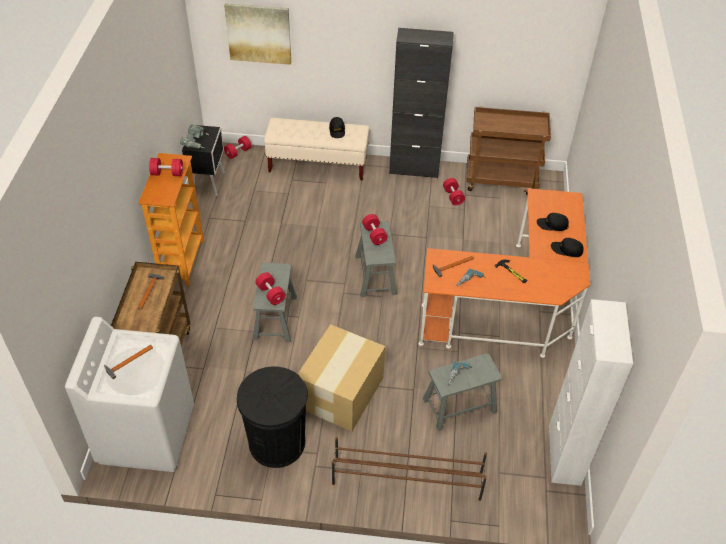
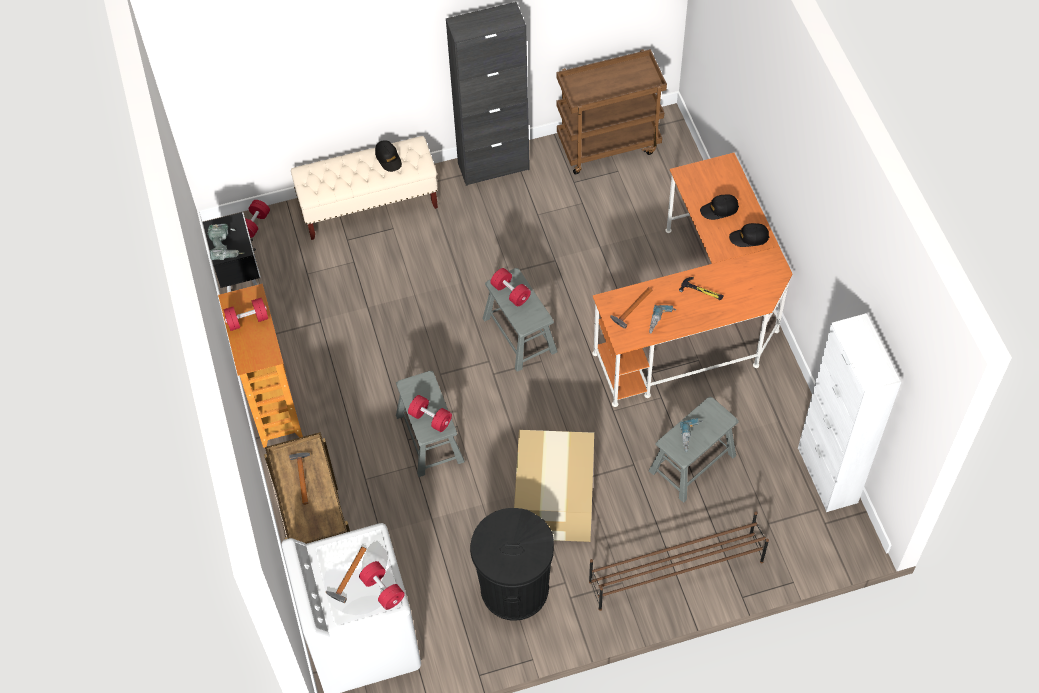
camera: 20 degrees left, 10 degrees up
(259, 33) = (260, 78): picture -> none
(453, 196) = (560, 190): red dumbbell -> red dumbbell (382, 590)

